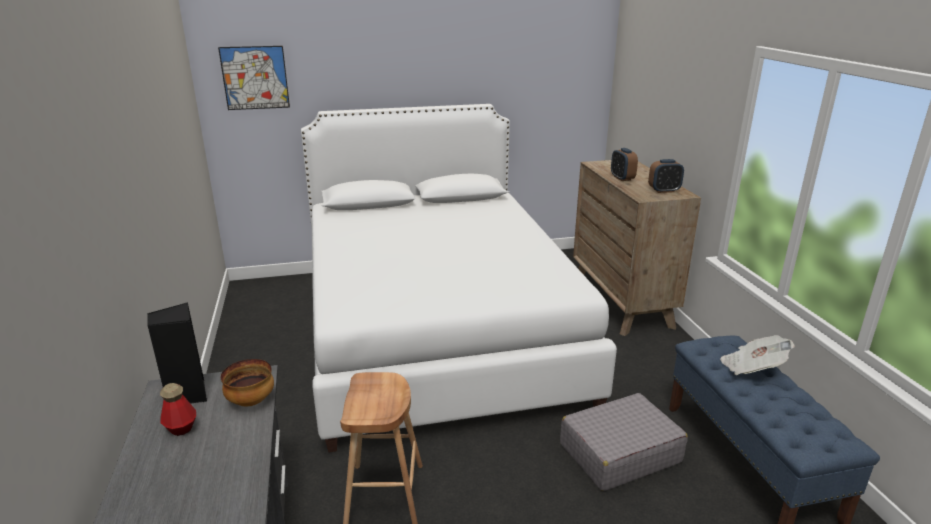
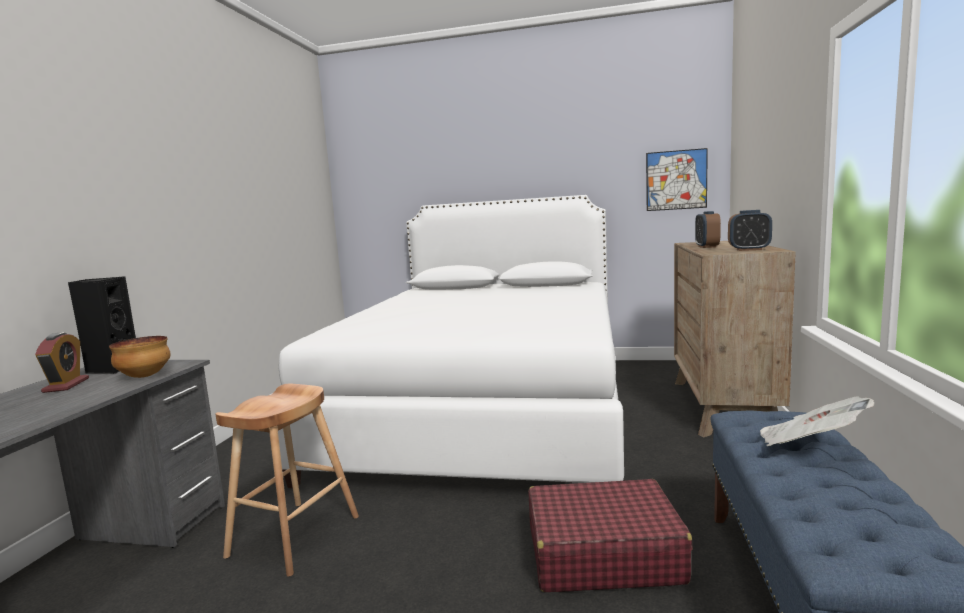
camera: 25 degrees right, 15 degrees down
(181, 428) = (66, 385): bottle -> alarm clock
(255, 78) = (376, 179): picture -> picture (676, 180)
(619, 453) = (602, 554): grey suitcase -> red suitcase

